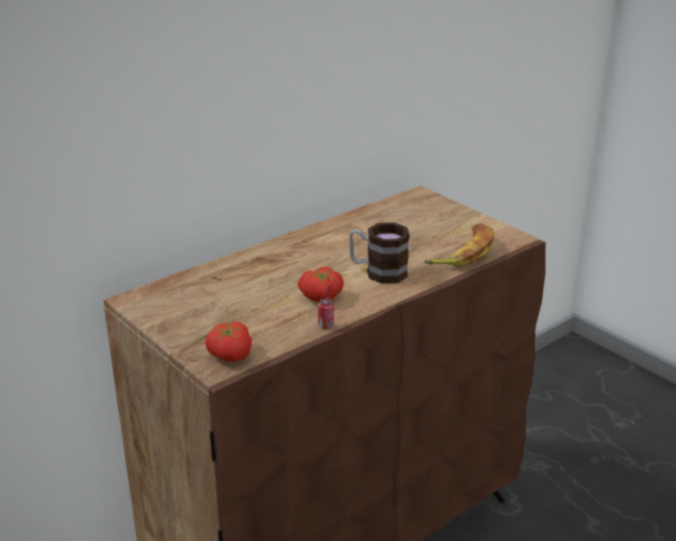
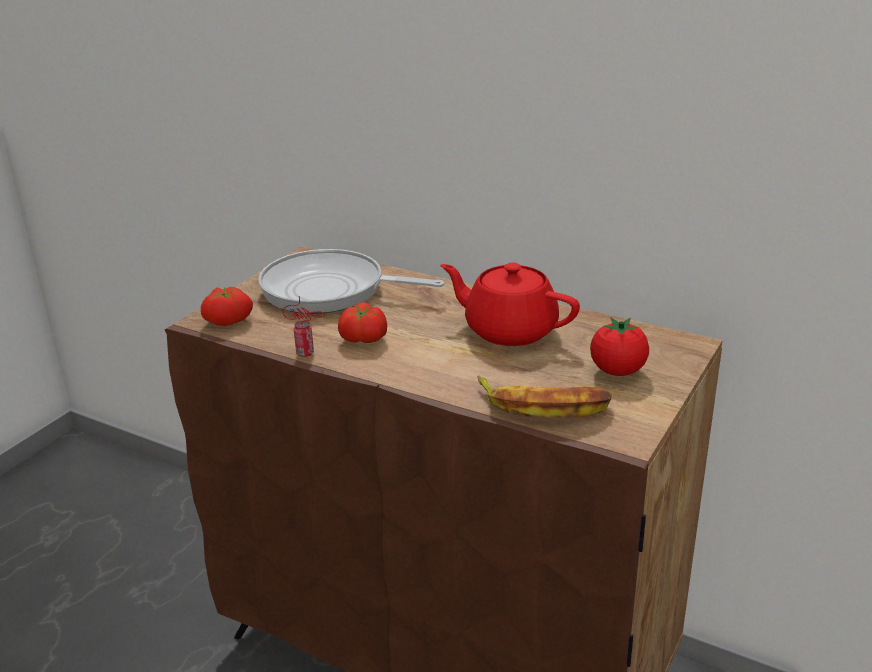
camera: 70 degrees right, 0 degrees up
(219, 298) = (330, 291): none -> frying pan
(355, 242) = (509, 330): none -> red teapot
(378, 272) = (446, 358): mug -> none
(437, 222) = (617, 371): none -> tomato

